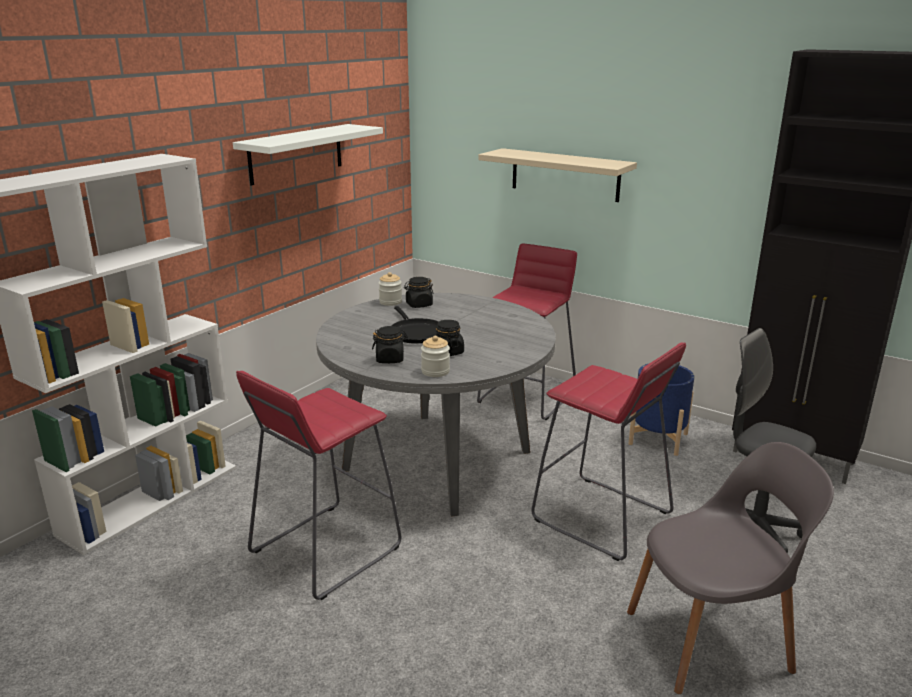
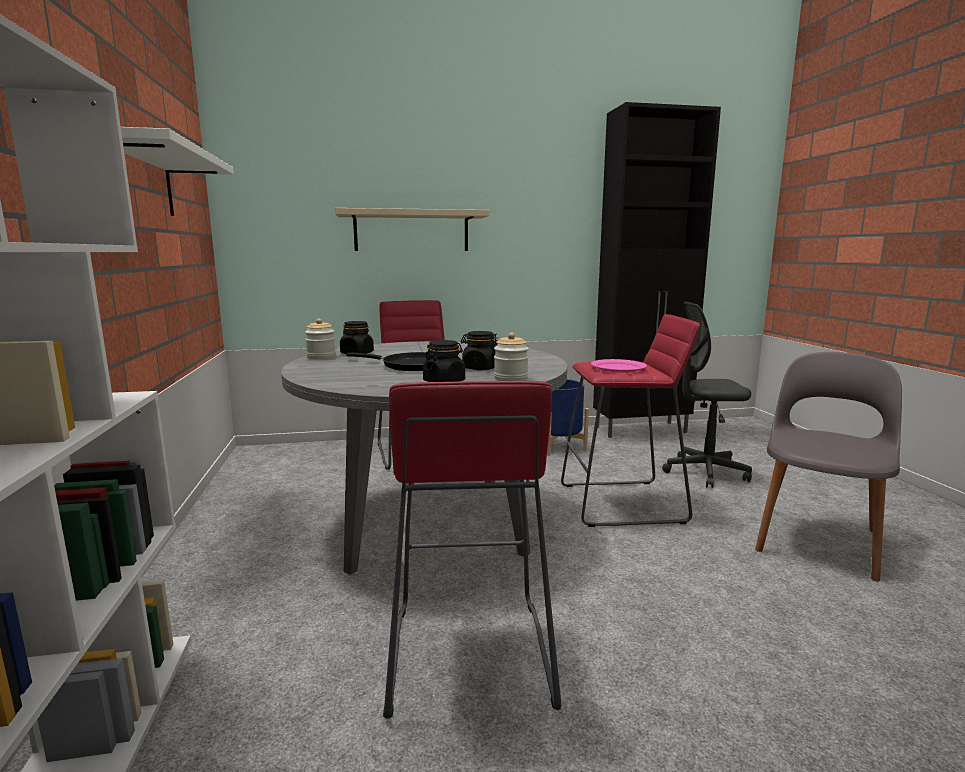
camera: 45 degrees left, 10 degrees down
(597, 385) = (617, 368): none -> pink plate

